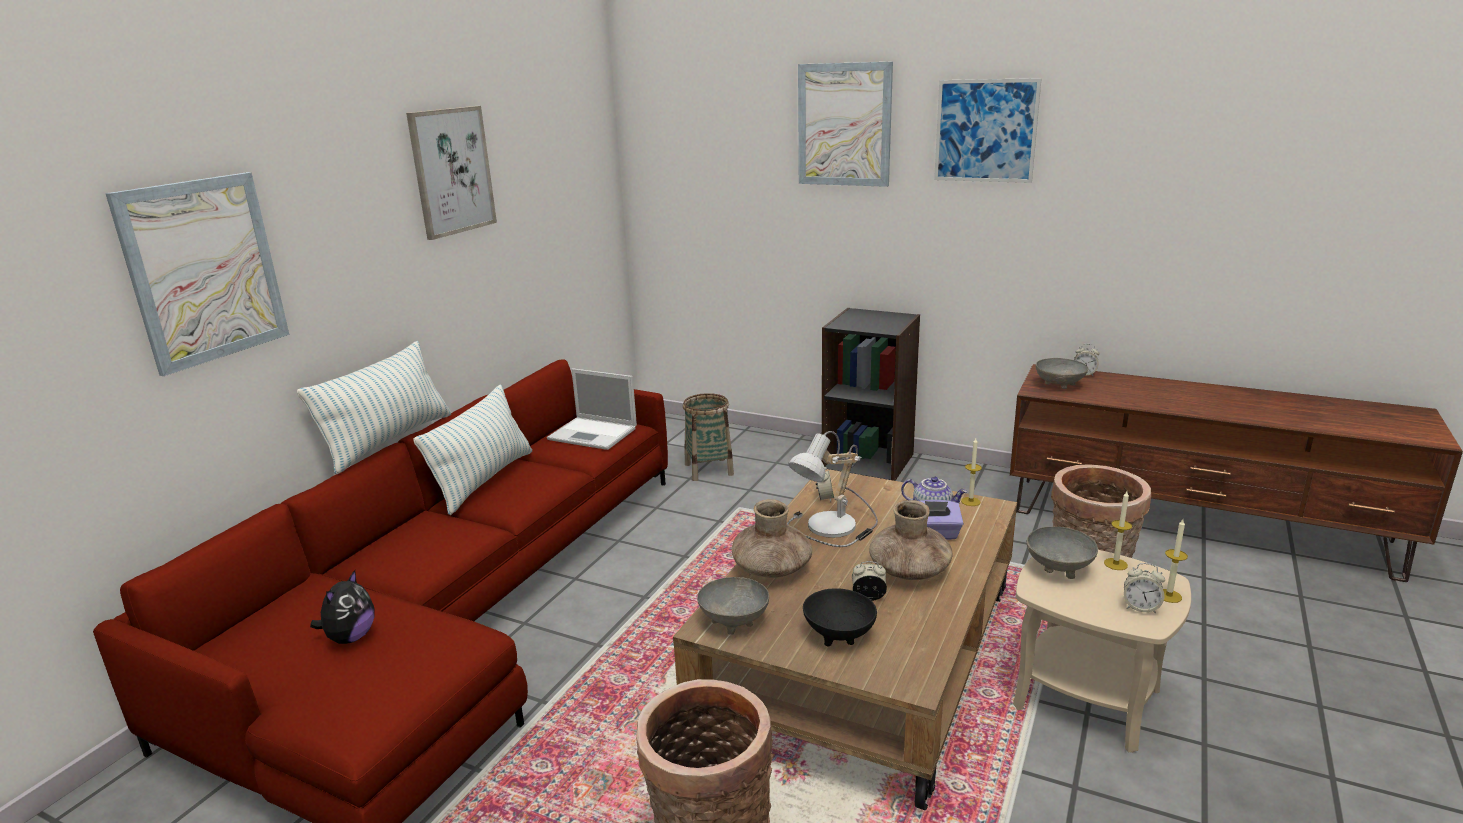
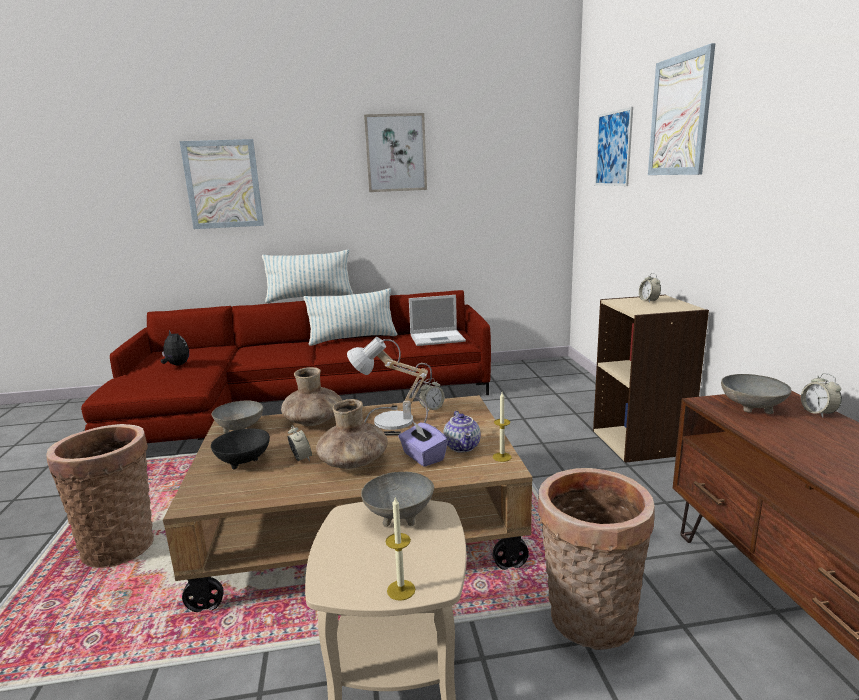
camera: 55 degrees right, 5 degrees down
(350, 637) = (176, 365): plush toy -> plush toy turned 120 degrees counterclockwise
(594, 434) = (438, 338): laptop -> laptop turned 90 degrees counterclockwise
(709, 469) = (528, 398): basket -> none
(868, 461) = (641, 442): black bookcase -> beige bookcase
(985, 131) = (778, 104): picture -> picture (613, 149)
(1115, 564) = (440, 544): candle -> none
(1140, 607) = (361, 575): alarm clock -> alarm clock (648, 301)

